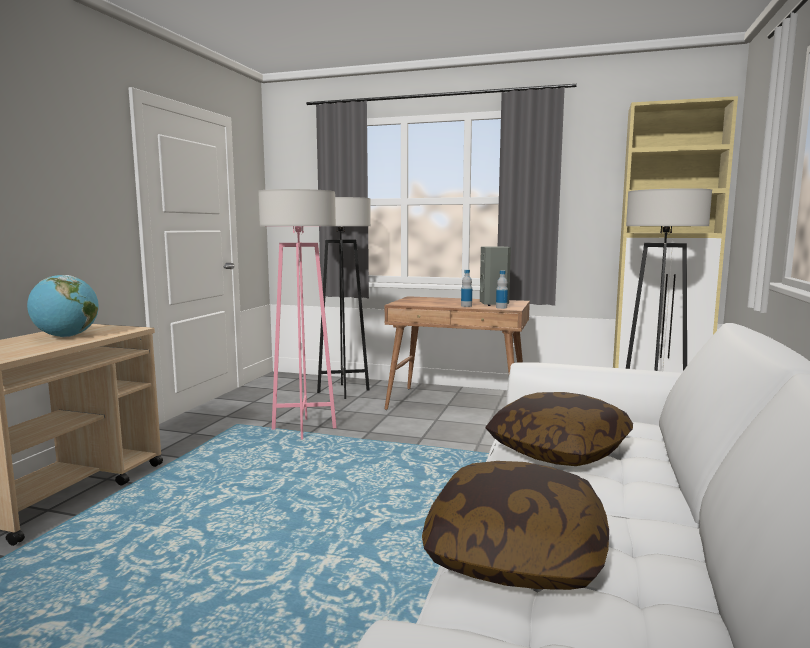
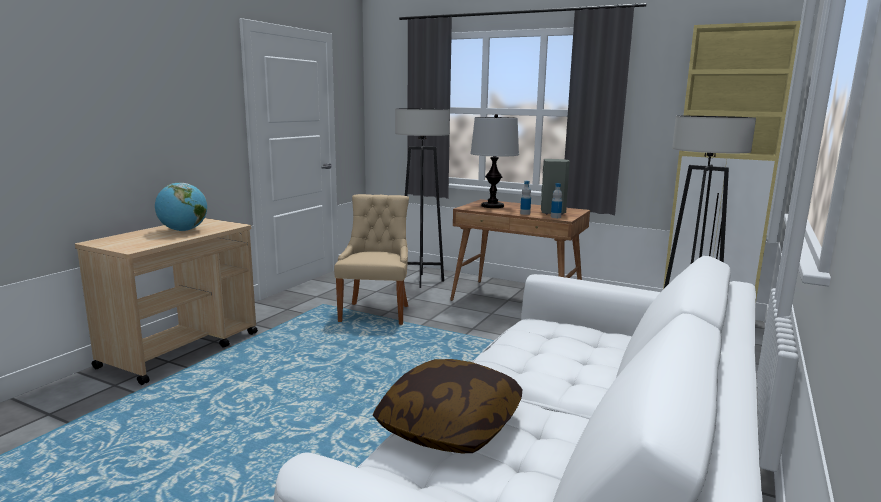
camera: 10 degrees right, 5 degrees up
(304, 429) = (376, 312): pink floor lamp -> beige chair
(425, 301) = (492, 206): none -> table lamp
(559, 450) = (537, 353): pillow -> none

